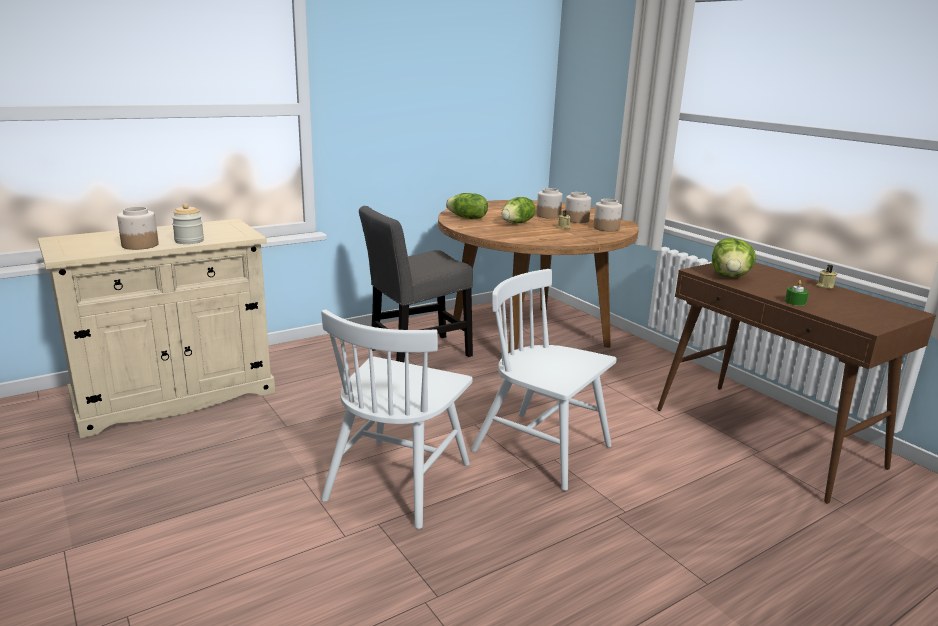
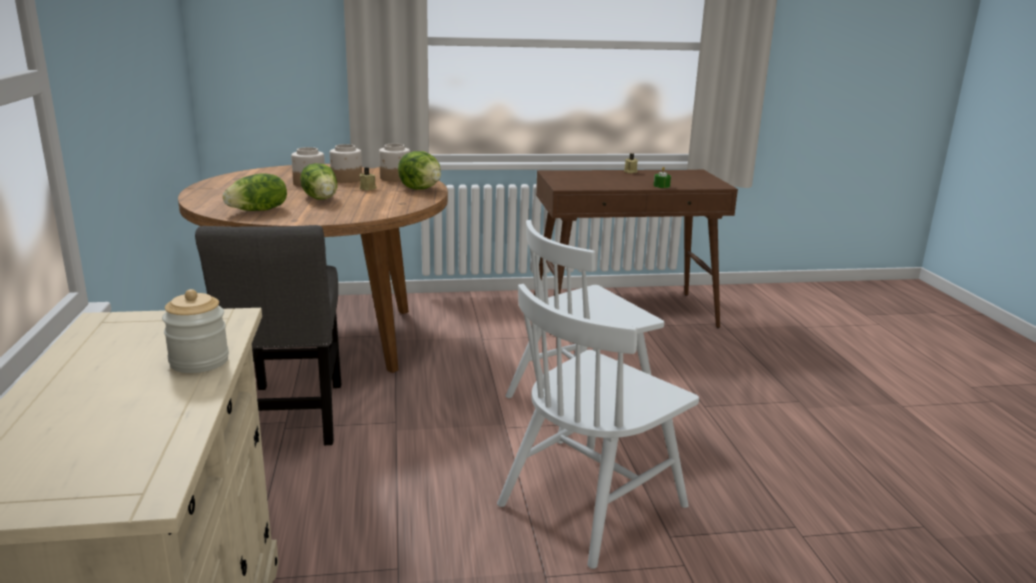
camera: 65 degrees left, 0 degrees up
(139, 245) = (166, 407): jar -> none
(398, 481) = (592, 504): white chair -> white chair turned 90 degrees clockwise
(730, 276) = (587, 184): lettuce -> lettuce (421, 189)

